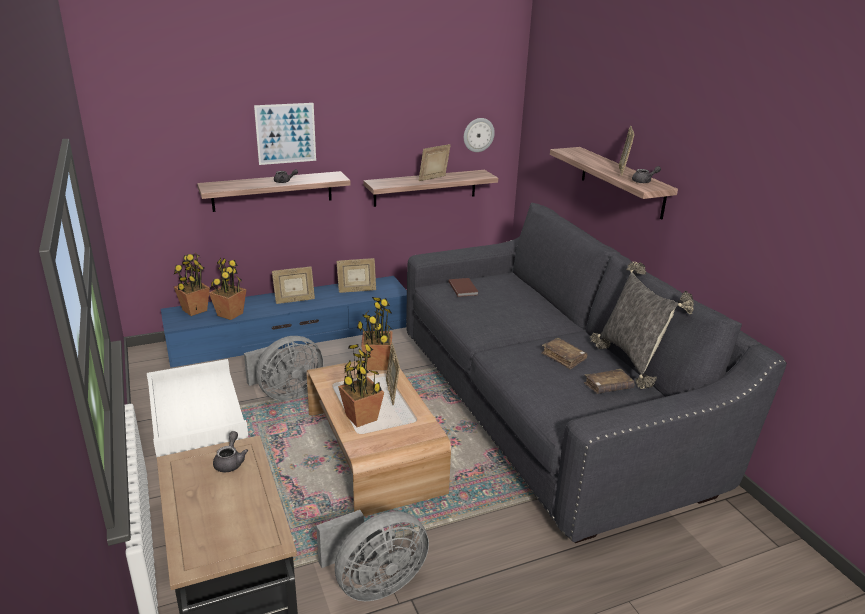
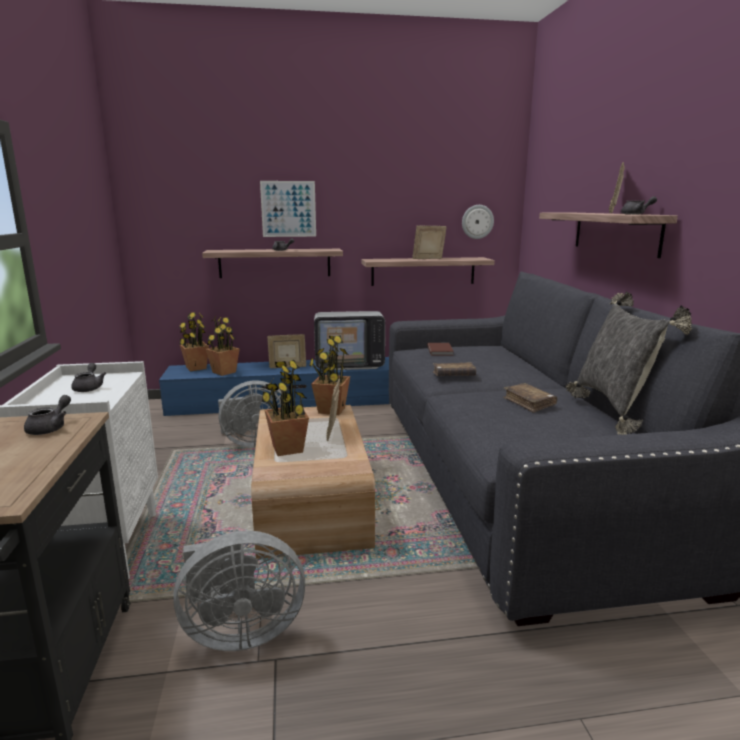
camera: 15 degrees right, 10 degrees down
(198, 398) = (89, 388): none -> grey teapot
(356, 291) = (349, 364): picture frame -> television
(608, 387) = (577, 430): brown book -> brown book (453, 375)

